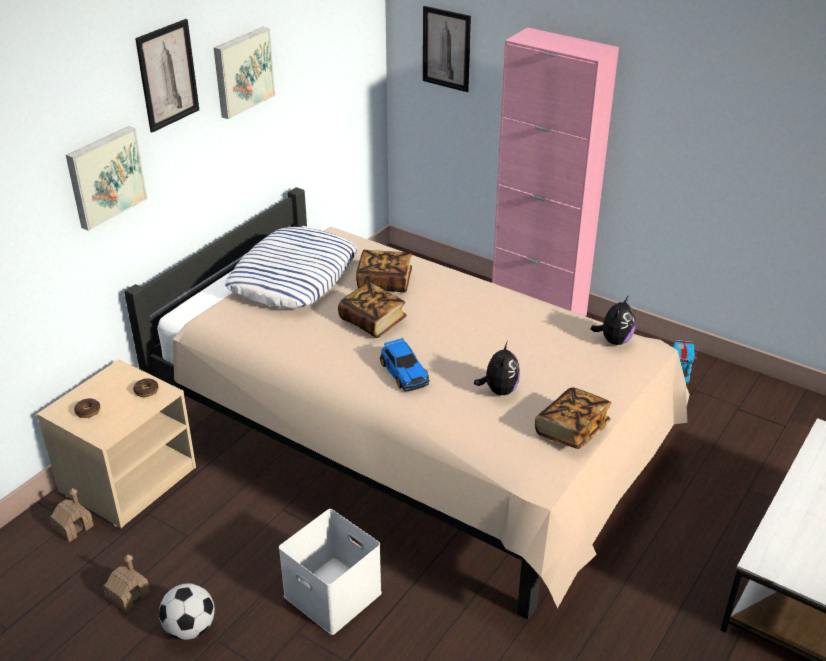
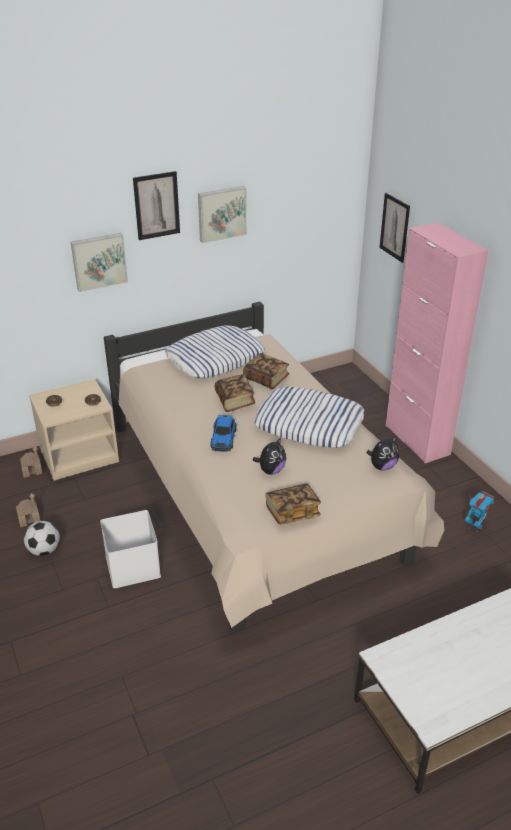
camera: 30 degrees right, 0 degrees up
(488, 319) = (309, 424): none -> pillow

